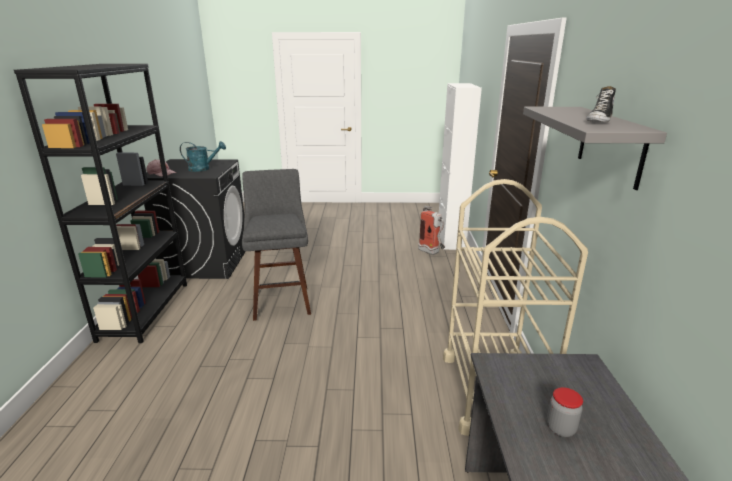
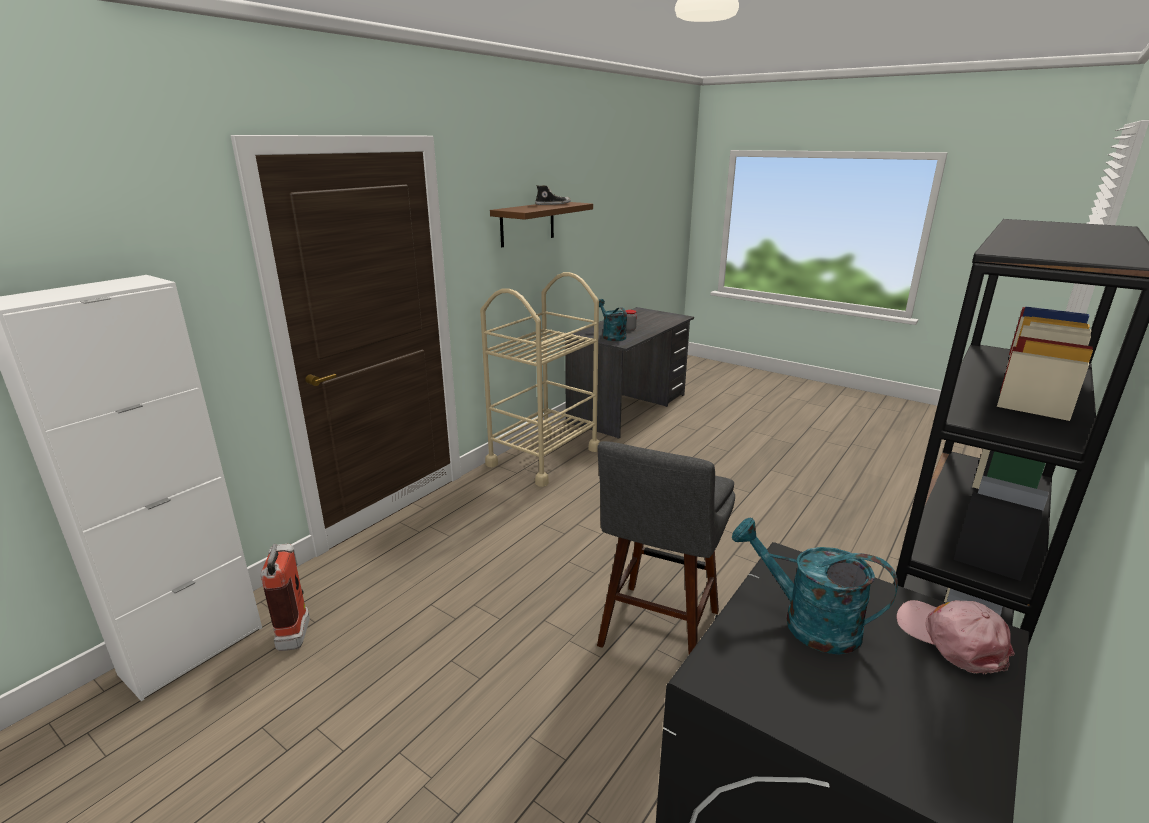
camera: 145 degrees left, 0 degrees up
(542, 383) = (611, 336): none -> turquoise watering can
(610, 145) = (527, 223): grey shelf -> brown shelf

